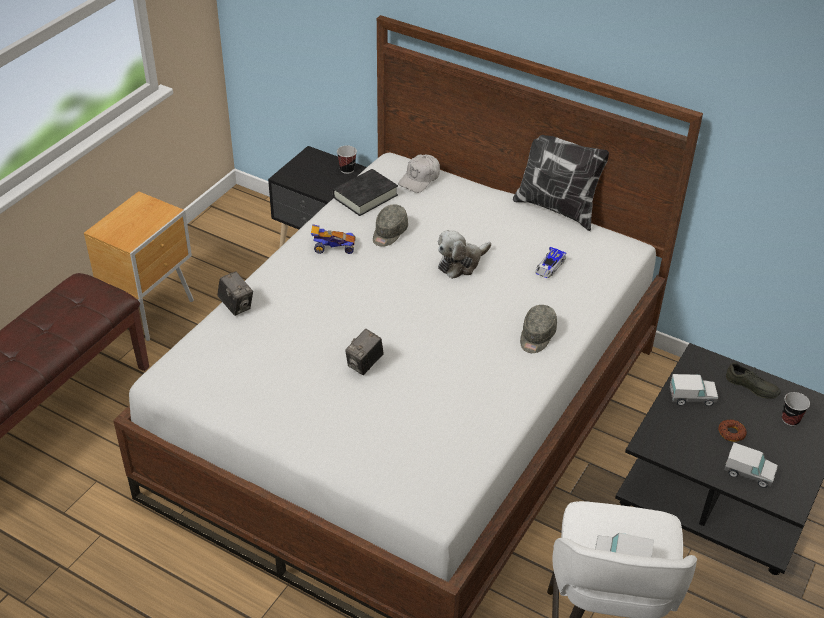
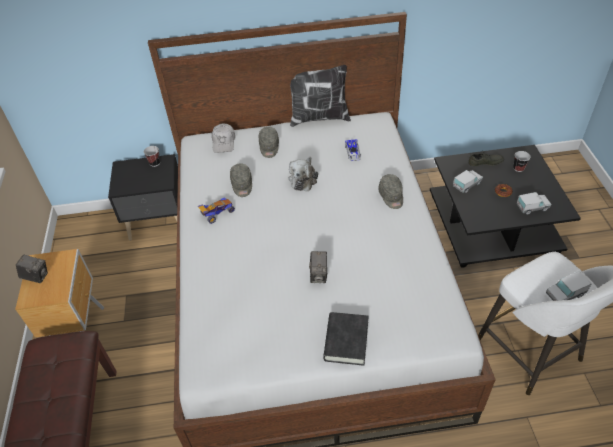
camera: 35 degrees left, 5 degrees up
(236, 306) = (196, 290): camera -> camera (36, 276)
(365, 196) = (202, 171): black book -> black book (346, 341)
(462, 210) = (269, 147): none -> grey cap

